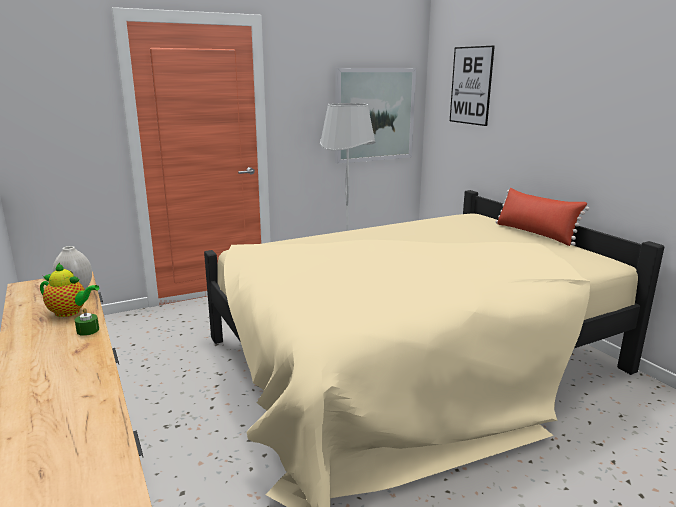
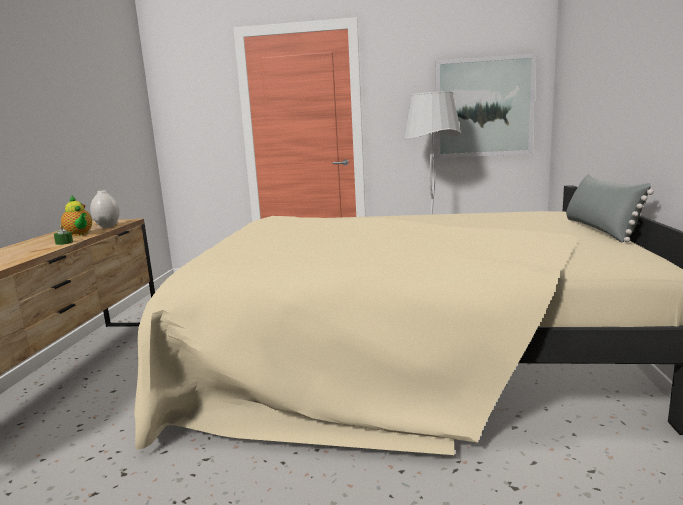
camera: 35 degrees right, 5 degrees down
(471, 85) = (579, 61): picture -> none
(535, 233) = (600, 230): red pillow -> grey pillow

